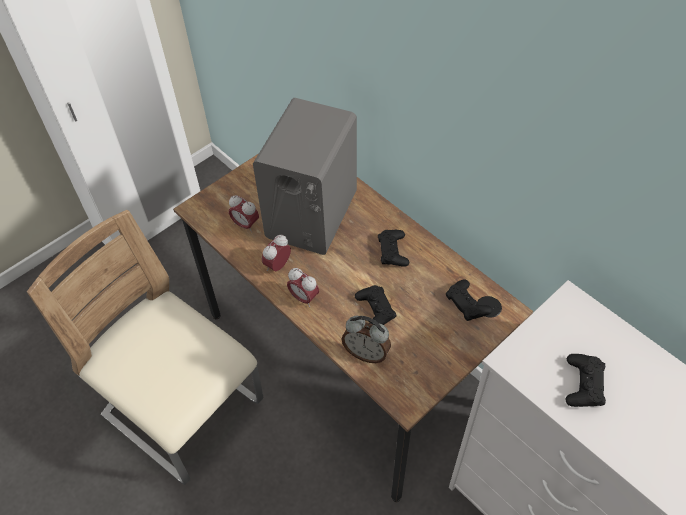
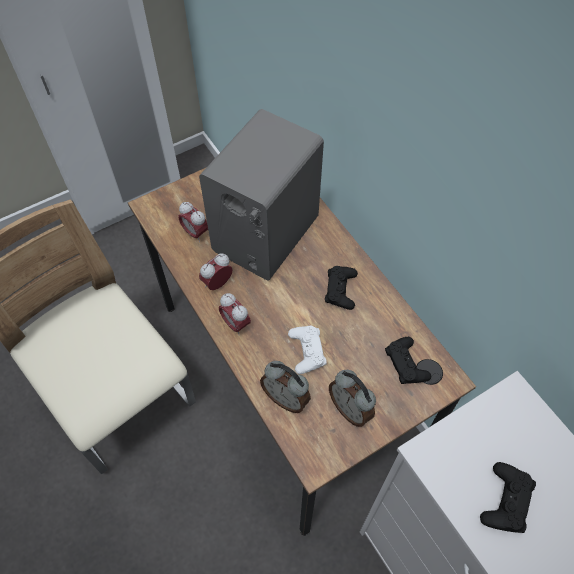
camera: 10 degrees right, 5 degrees up
(375, 309) = (307, 351): black game controller -> white game controller
(427, 351) = (350, 409): none -> alarm clock

